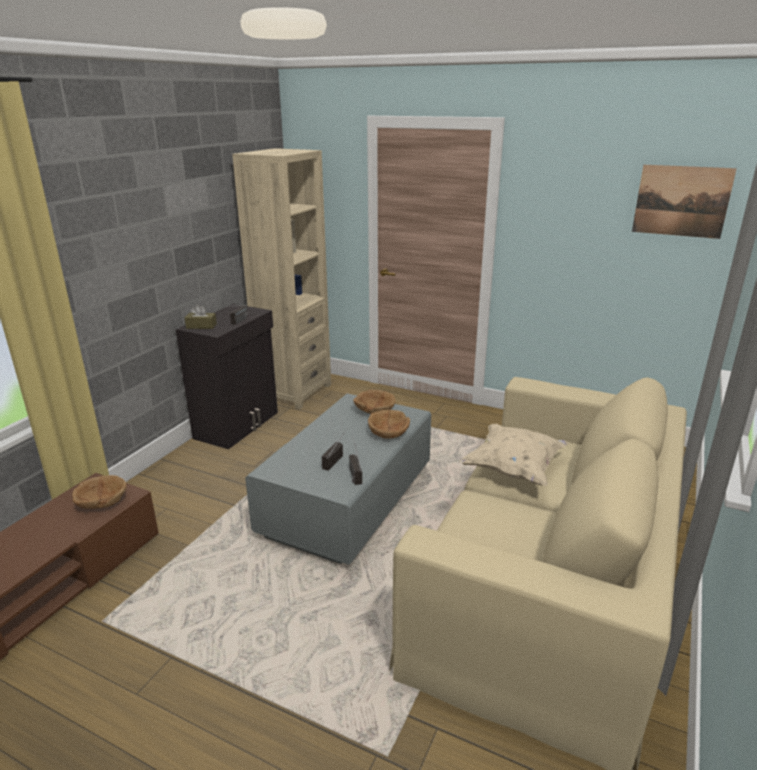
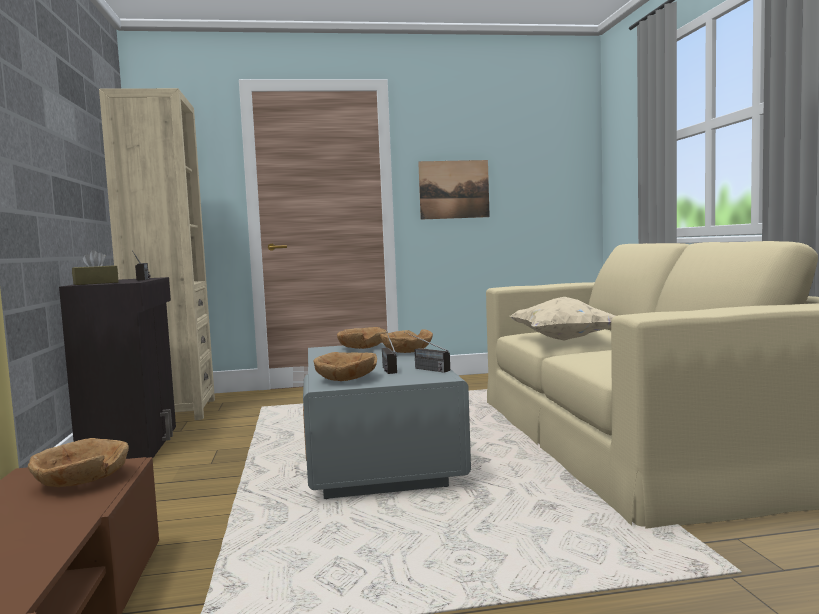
camera: 35 degrees left, 20 degrees down
(289, 466) = (346, 379): none -> brown bowl
(681, 201) = (546, 143): picture -> picture (454, 189)

